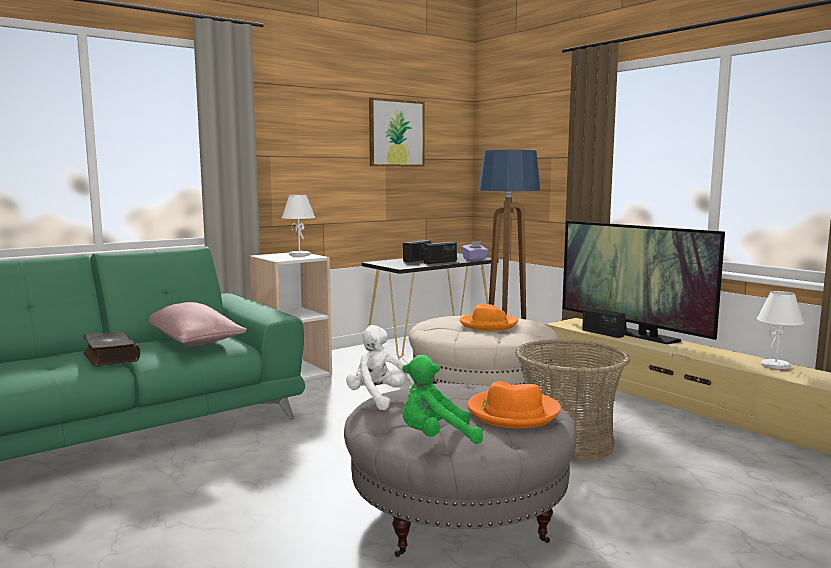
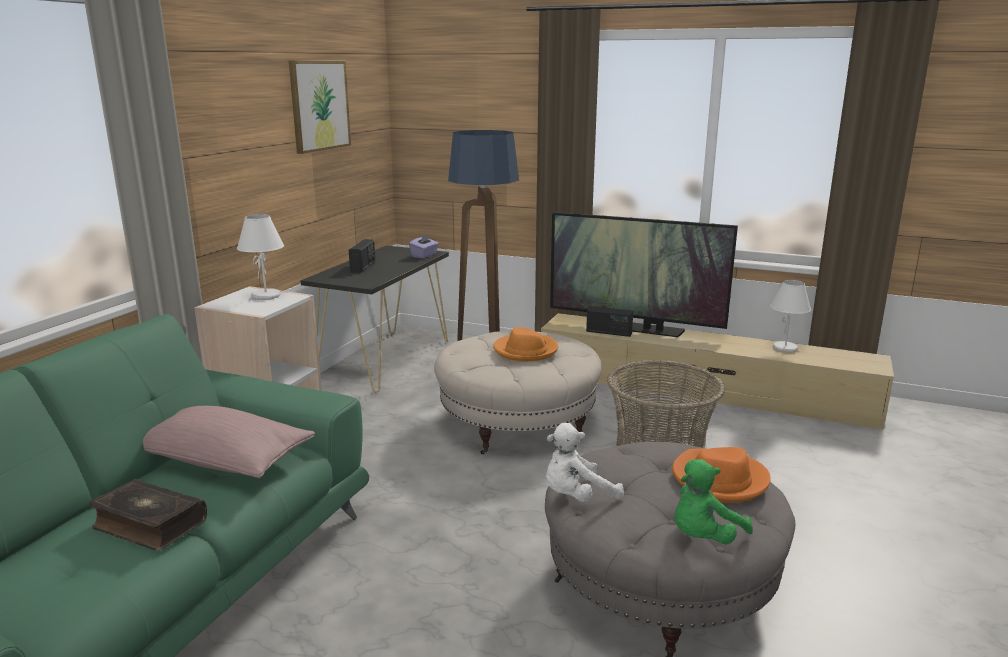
camera: 30 degrees left, 10 degrees up
(380, 399) = (577, 497): white plush toy -> white plush toy turned 45 degrees counterclockwise
(440, 262) = (396, 267): radio -> none

